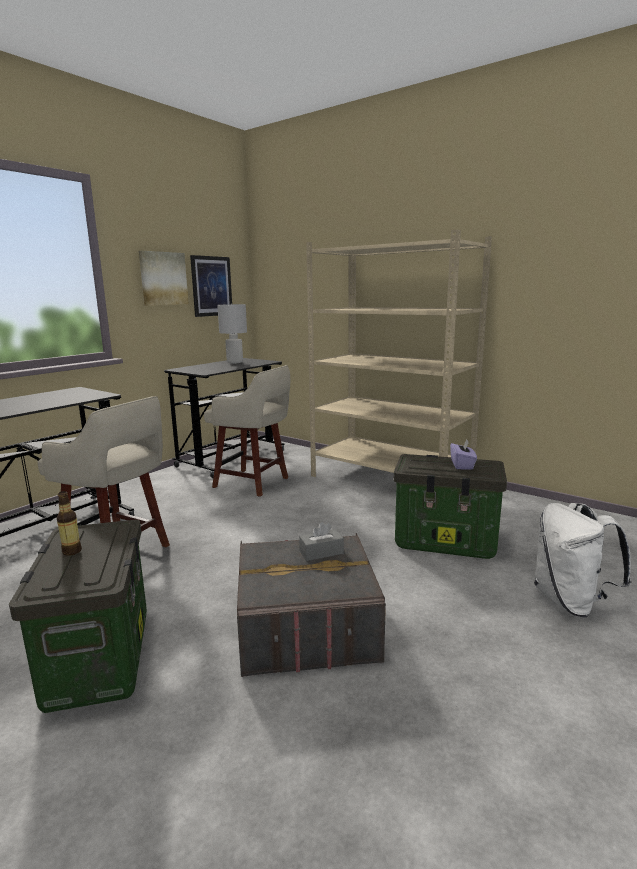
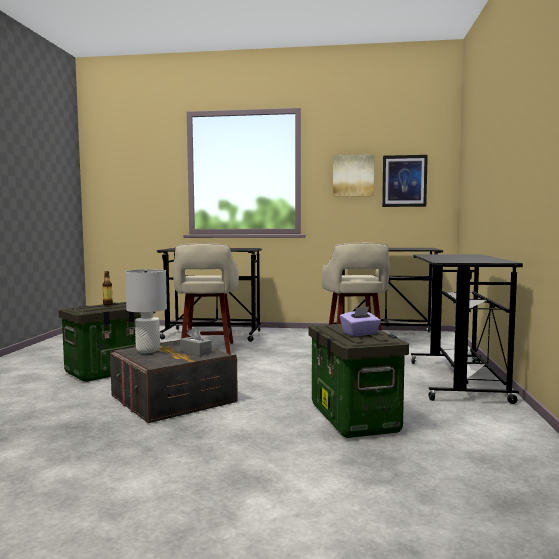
camera: 60 degrees right, 10 degrees down
(234, 363) = (402, 248): grey table lamp -> grey table lamp (147, 352)
(390, 479) = (457, 381): beige bookcase -> black desk
(571, 601) = (306, 480): white backpack -> none

